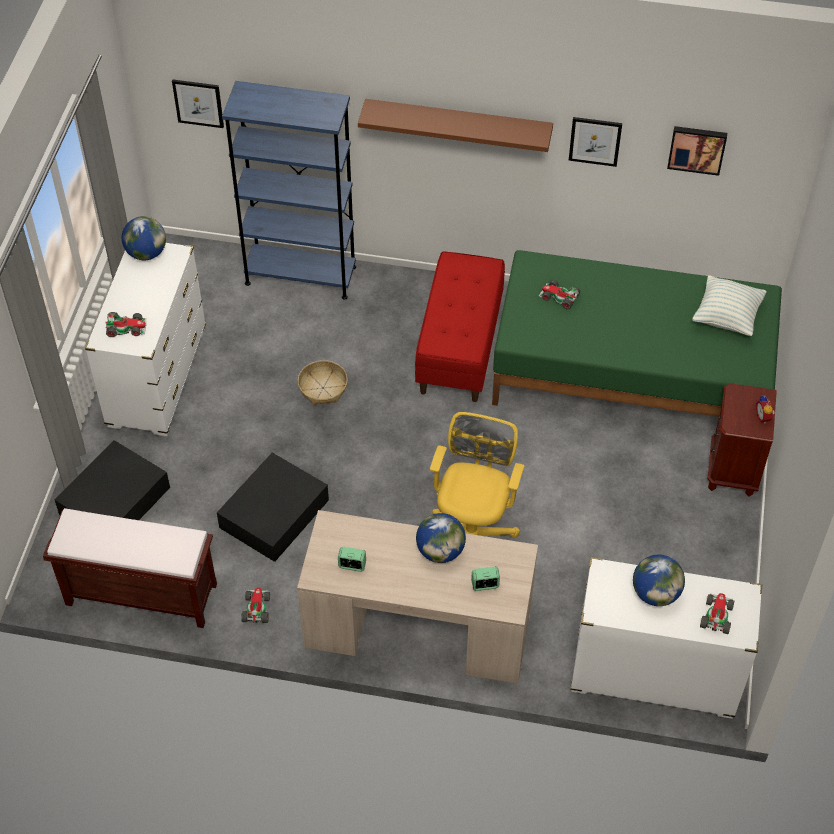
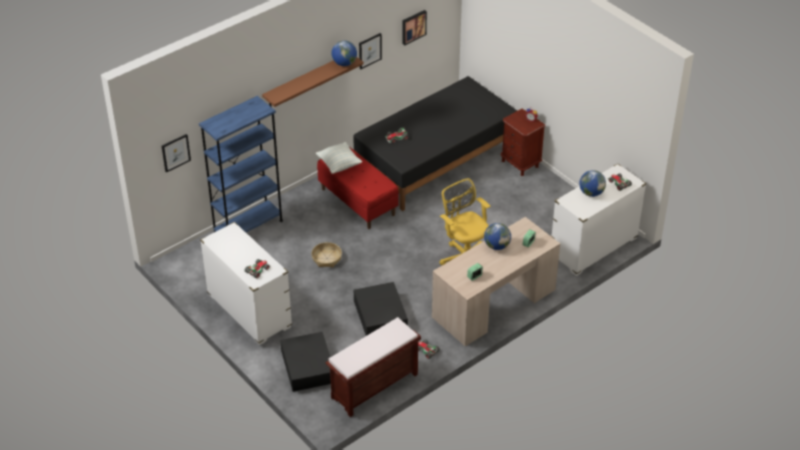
camera: 50 degrees left, 10 degrees down
(146, 253) = (218, 239): globe -> globe (344, 63)
(632, 373) = (436, 160): green bed -> black bed
(726, 317) = (466, 99): pillow -> pillow (339, 165)

